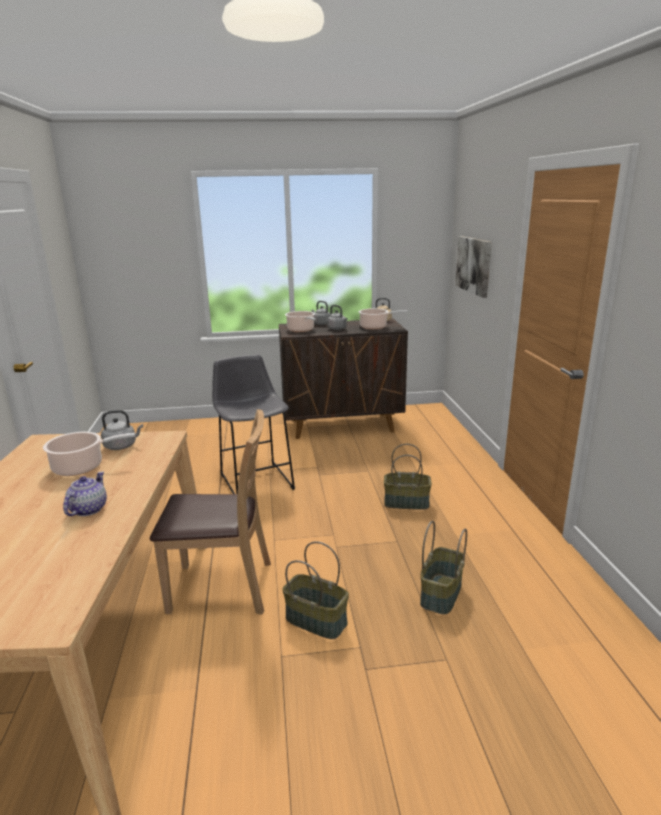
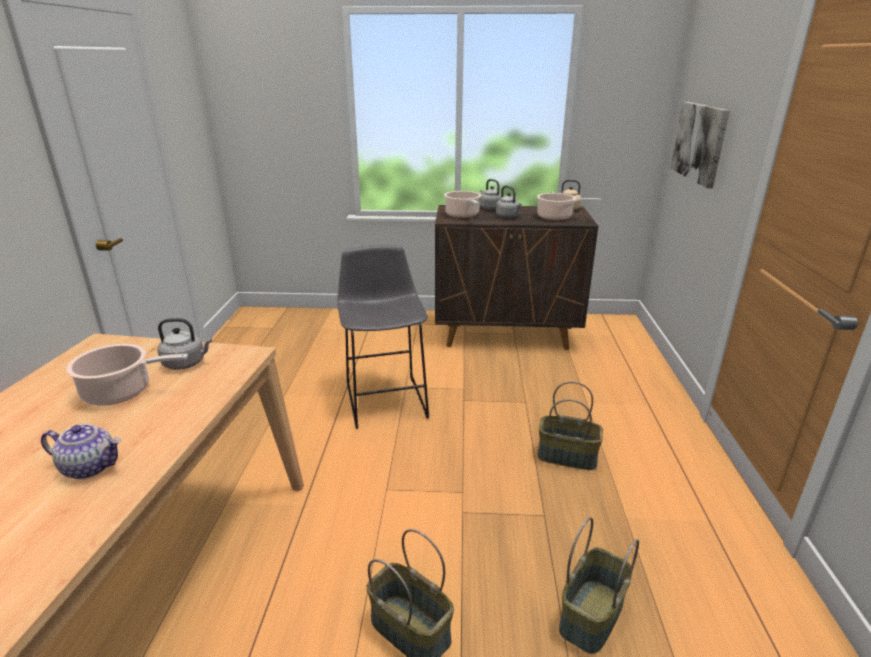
camera: 10 degrees right, 5 degrees up
(88, 509) = (91, 467): teapot -> teapot turned 75 degrees clockwise
(222, 587) = (305, 553): brown chair -> none

